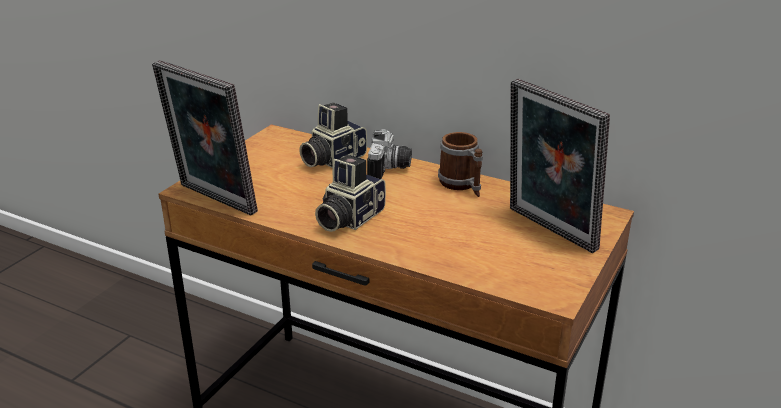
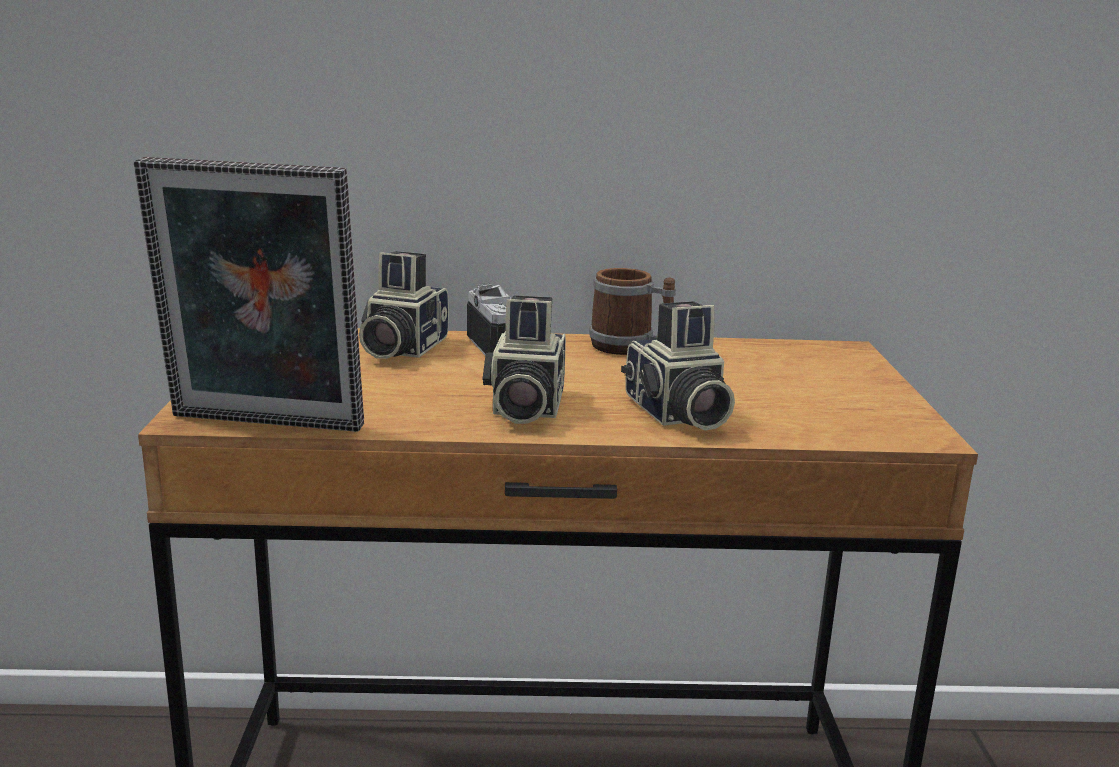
camera: 30 degrees left, 10 degrees down
(425, 243) = (675, 414): none -> camera
(547, 231) = (807, 374): picture frame -> none

